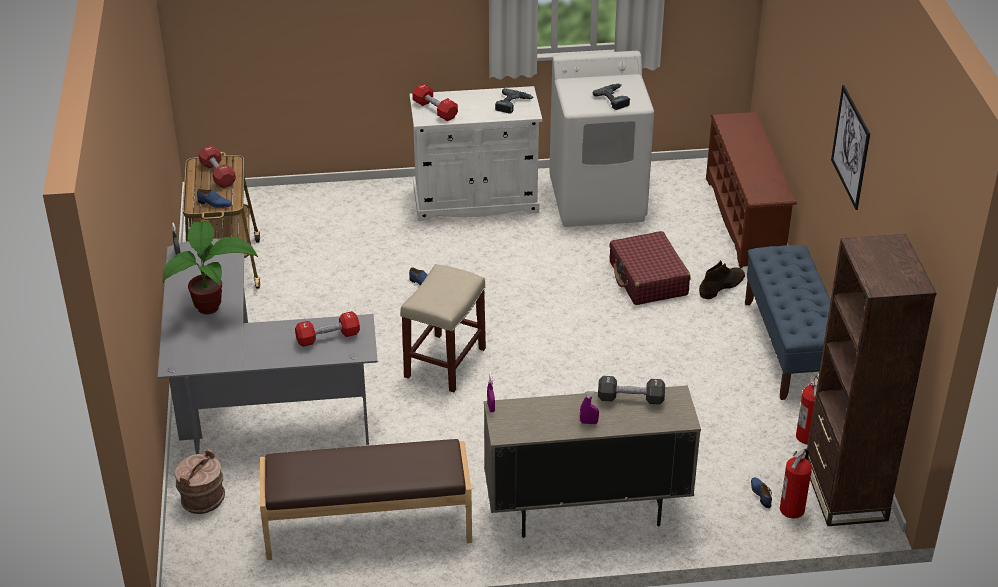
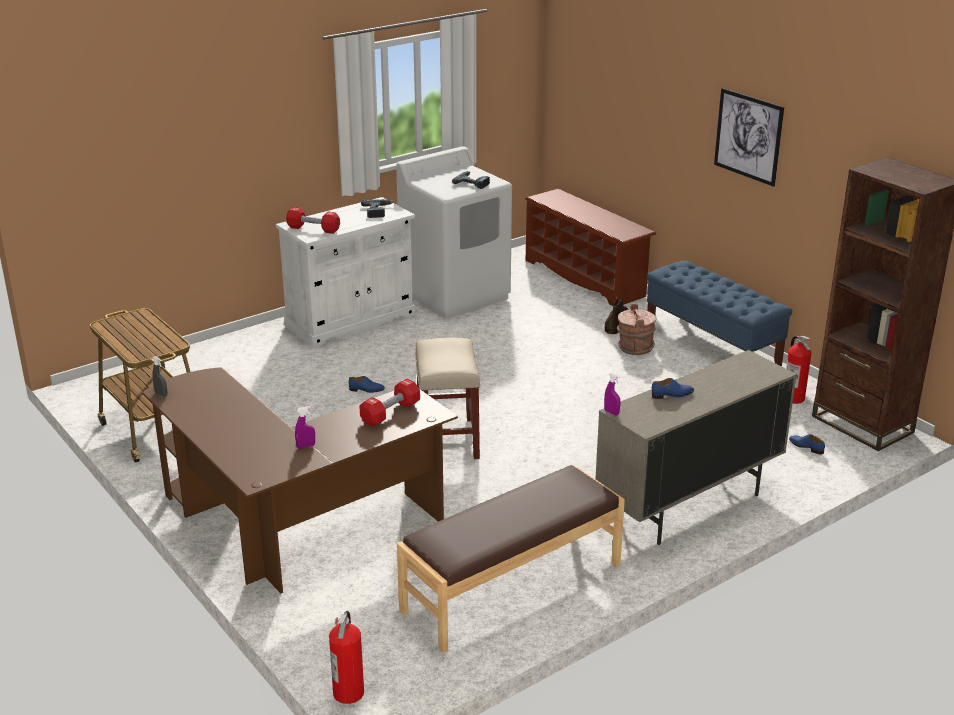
camera: 30 degrees left, 10 degrees down
(202, 499) = (322, 626): brown bucket -> brown bucket (635, 347)
(213, 307) = (245, 424): potted plant -> none
(214, 203) = (157, 348): blue shoe -> blue shoe (672, 395)
(218, 174) = (136, 327): red dumbbell -> none
(249, 401) = (289, 528): grey desk -> brown desk
(589, 422) = (706, 397): purple spray bottle -> purple spray bottle (306, 447)
(630, 399) = (717, 371): black dumbbell -> none
(648, 279) = (554, 334): red suitcase -> none
(792, 509) = (841, 449): fire extinguisher -> fire extinguisher (349, 693)

